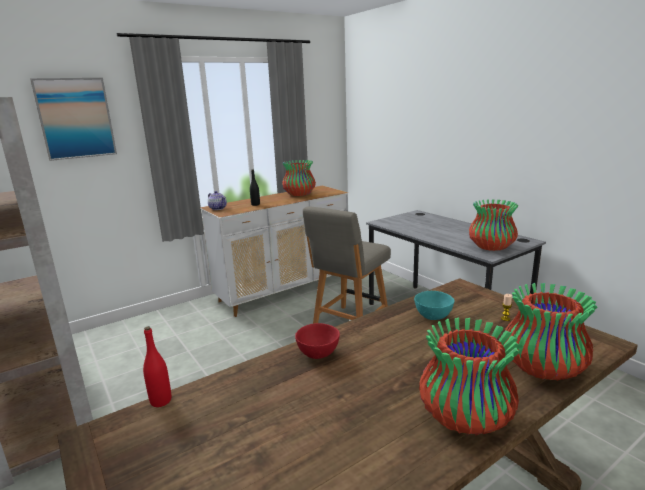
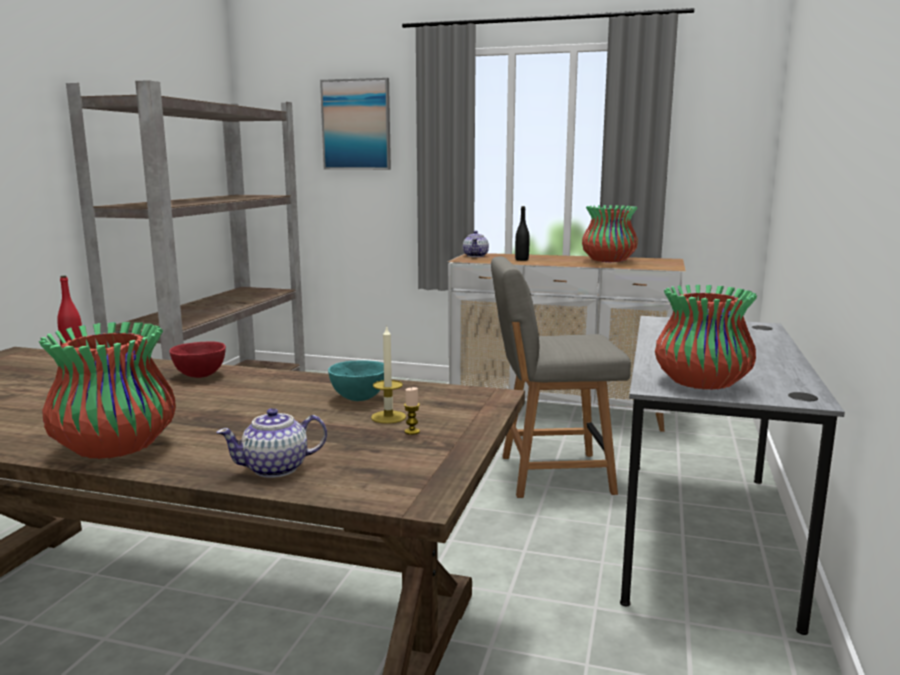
camera: 50 degrees right, 5 degrees down
(475, 318) = (388, 417): none -> candle
(543, 368) = (276, 469): vase -> teapot

